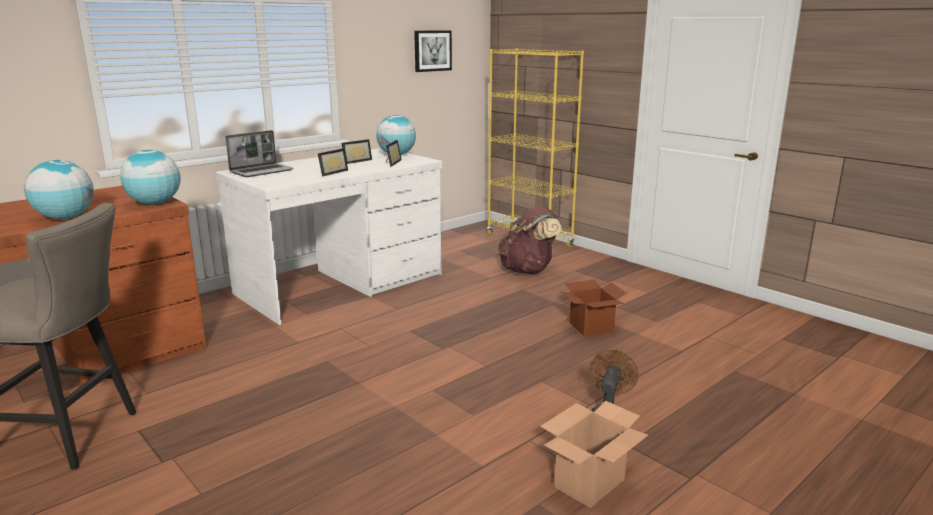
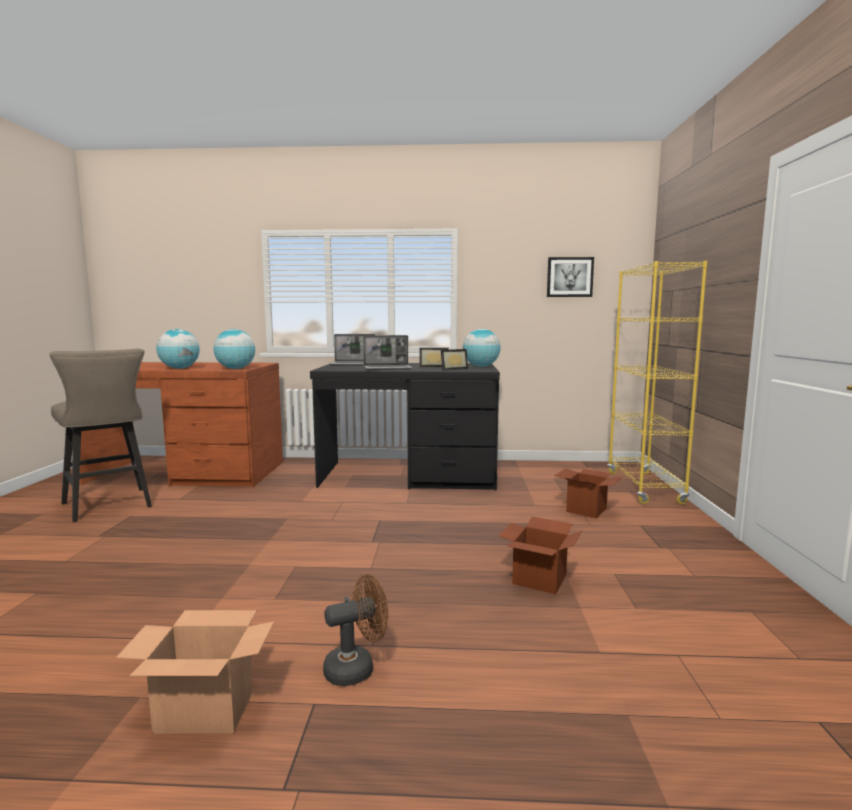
camera: 45 degrees right, 10 degrees down
(331, 172) = (388, 368): picture frame -> laptop
(342, 284) = (409, 475): white desk -> black desk
(528, 270) = (586, 510): brown backpack -> cardboard box

